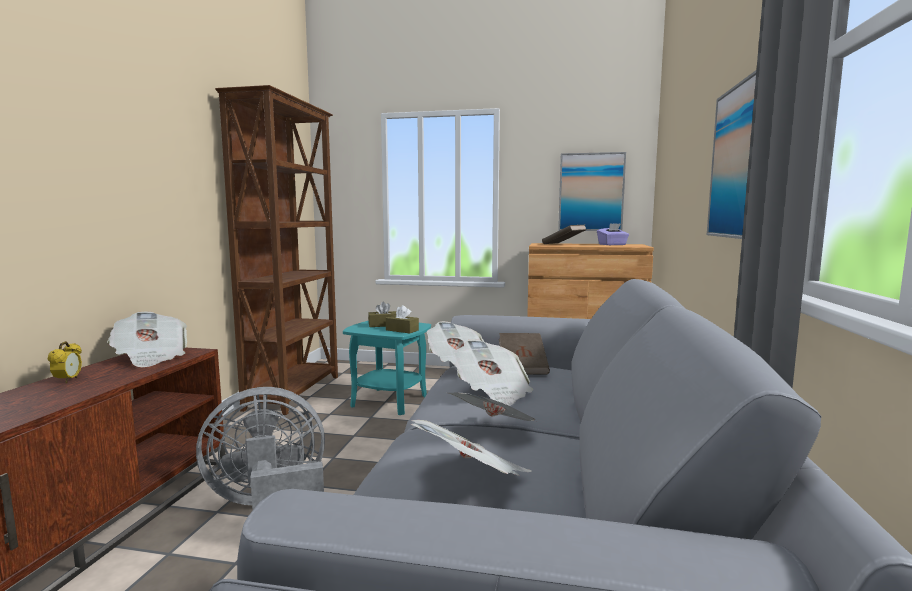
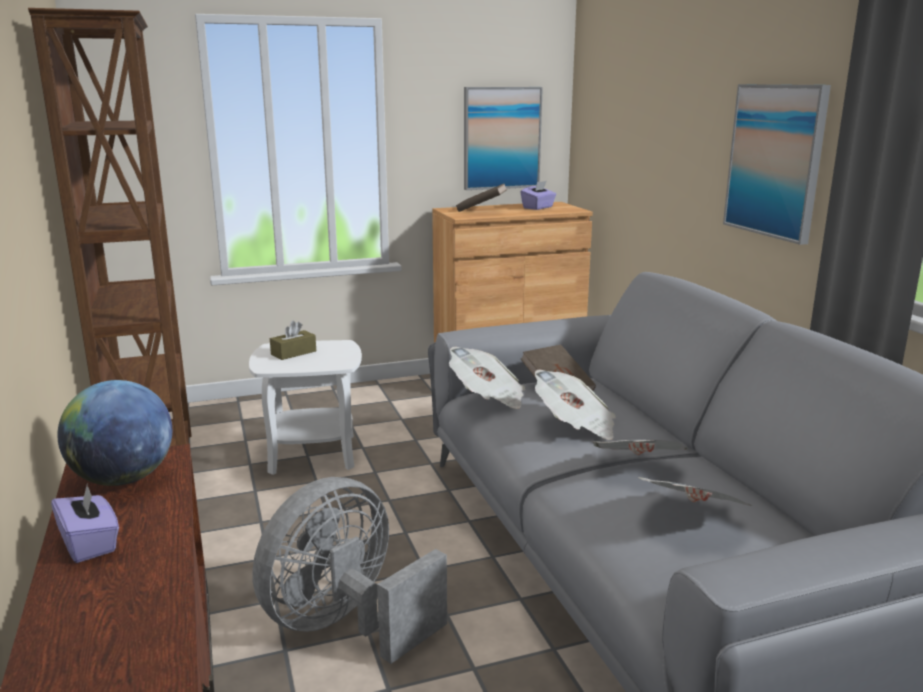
camera: 30 degrees left, 10 degrees up
(68, 380) = (90, 544): alarm clock -> purple tissue box
(151, 357) = (123, 479): newspaper -> globe
(390, 401) = (312, 453): turquoise side table -> white side table
(402, 330) = (335, 357): brown tissue box -> none

